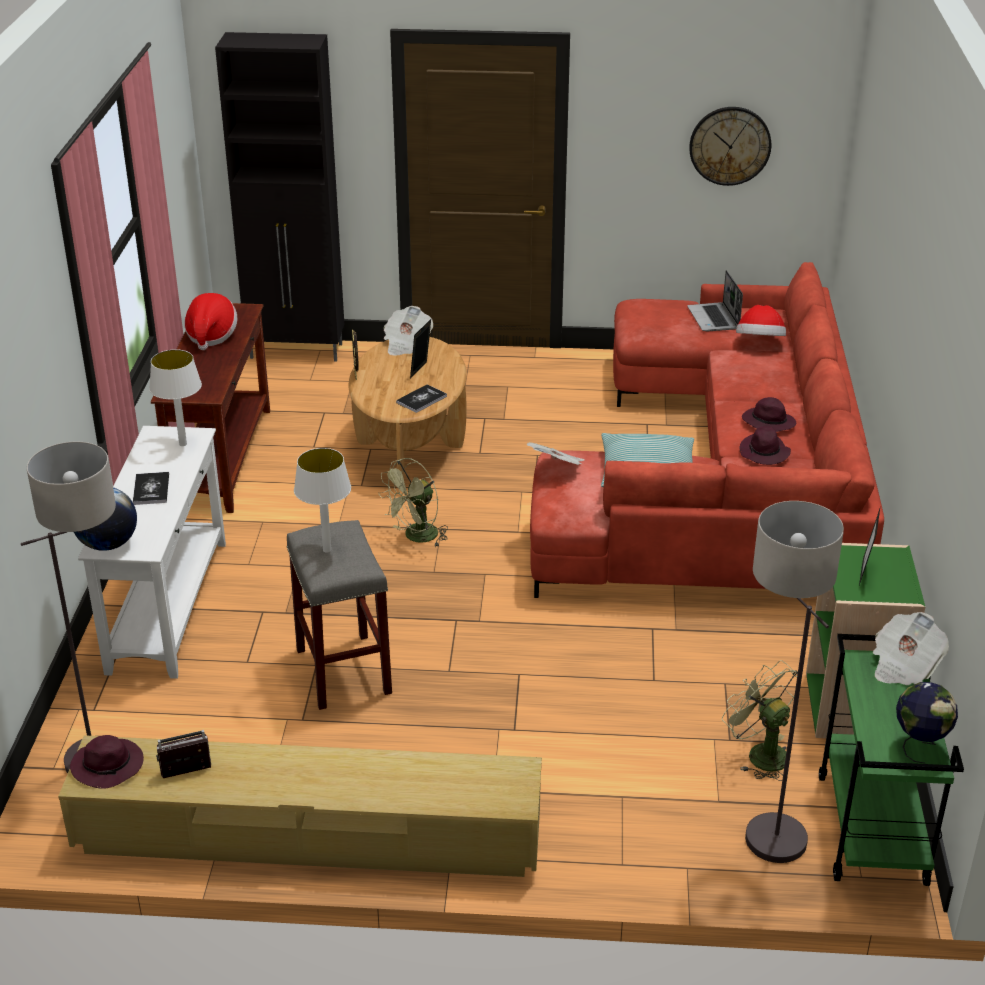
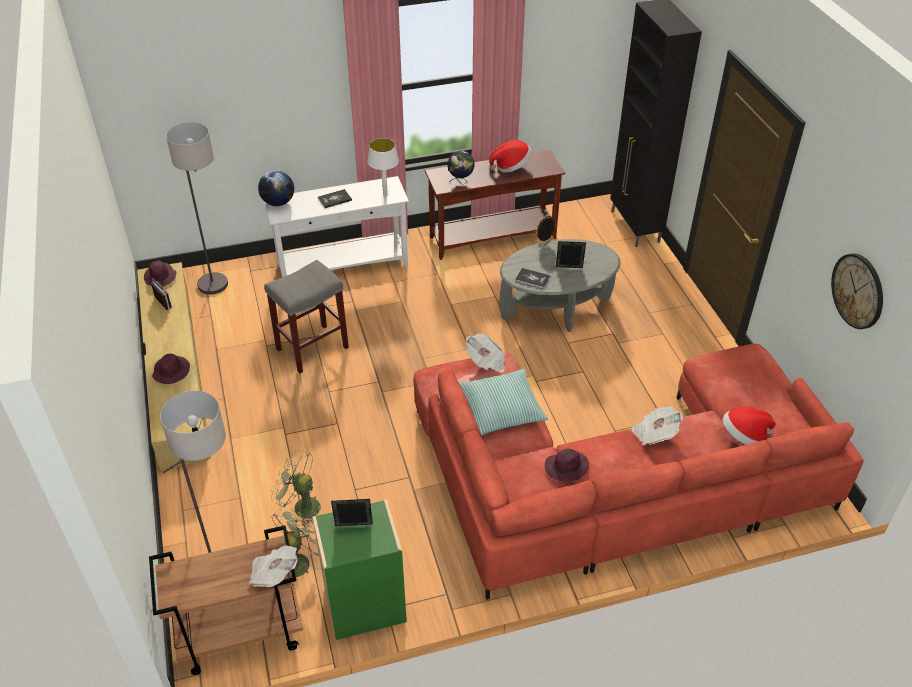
camera: 70 degrees right, 10 degrees up
(327, 549) = (304, 277): white table lamp -> none
(406, 344) = (599, 253): newspaper -> newspaper (654, 433)
(410, 445) = (556, 308): brown coffee table -> grey coffee table
(416, 537) = (454, 341): green fan -> green fan (301, 506)
(714, 319) = (764, 401): laptop -> none
(767, 423) = (612, 462): purple hat -> purple hat (171, 371)
(873, 830) = (240, 636): green cart -> brown cart
(919, 745) = (188, 592): globe -> globe (461, 182)

